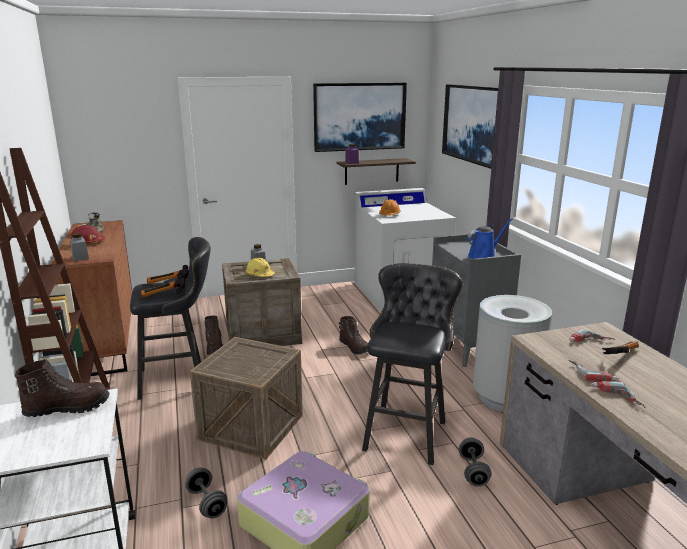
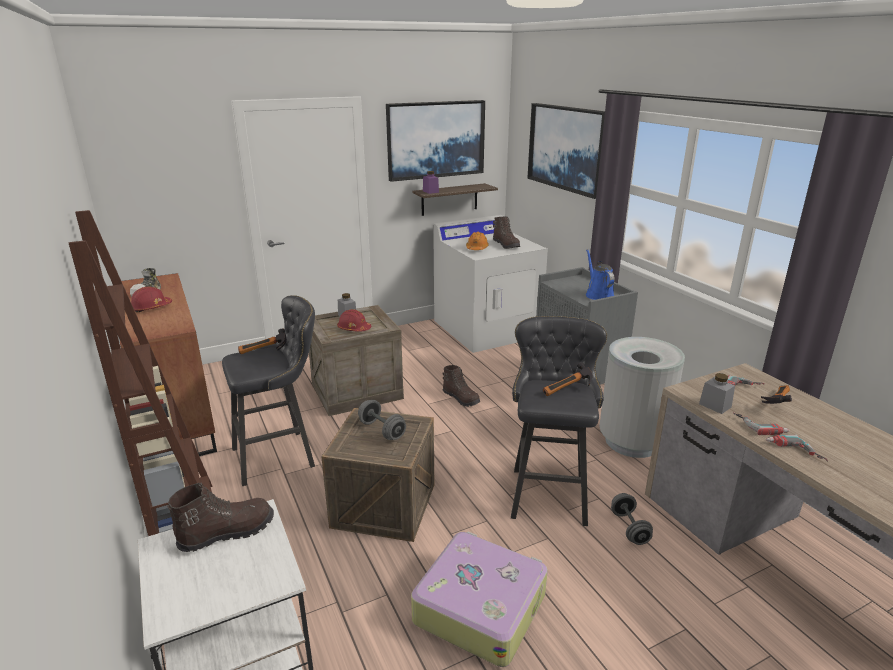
camera: 10 degrees left, 5 degrees up
(80, 257) = (152, 329): grey jar -> grey jar (715, 405)
(164, 296) = (266, 368): hammer -> hammer (568, 391)
(207, 503) = (367, 602): grey dumbbell -> grey dumbbell (382, 430)
(214, 348) = (308, 413): brown boot -> brown boot (506, 245)
(259, 275) = (354, 329): yellow hard hat -> red hard hat
(484, 256) = (598, 294): blue watering can -> blue watering can turned 60 degrees counterclockwise

